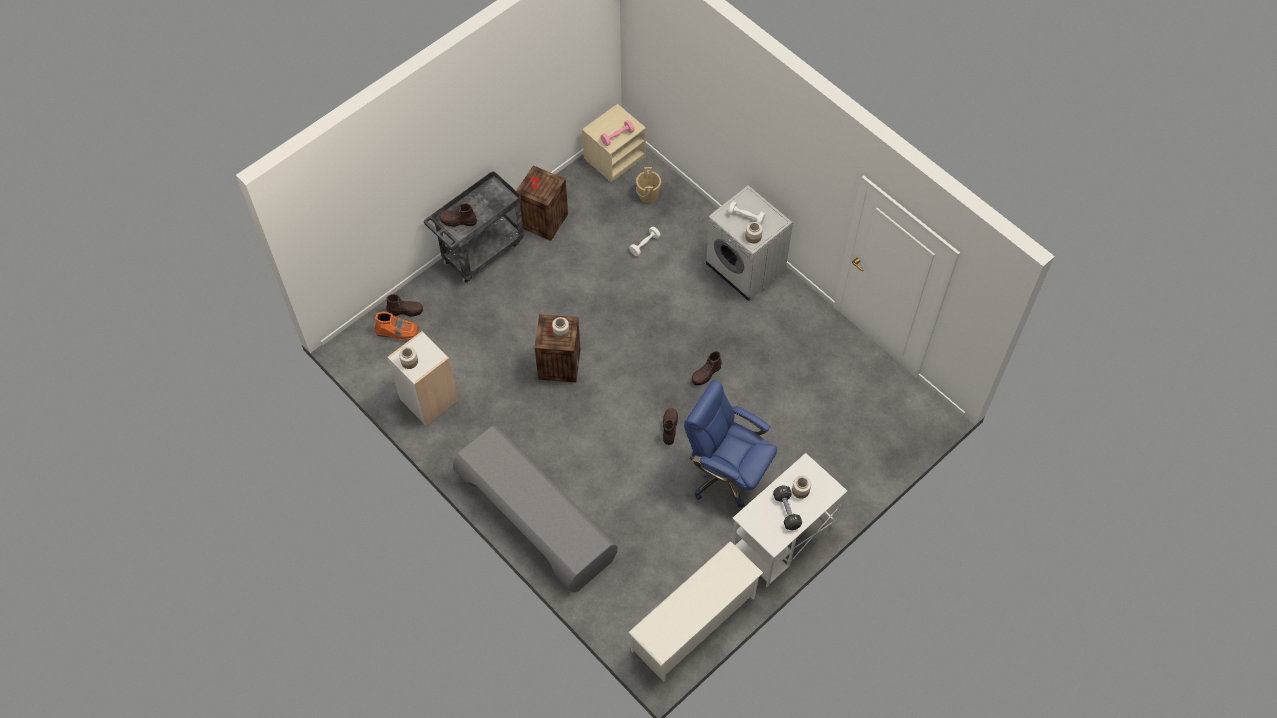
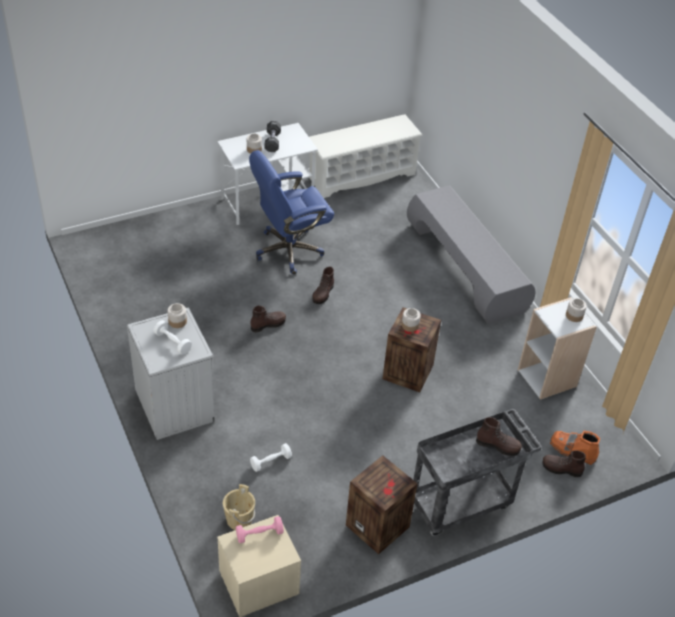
camera: 165 degrees left, 15 degrees down
(726, 475) = (290, 250): blue office chair -> blue office chair turned 105 degrees clockwise

